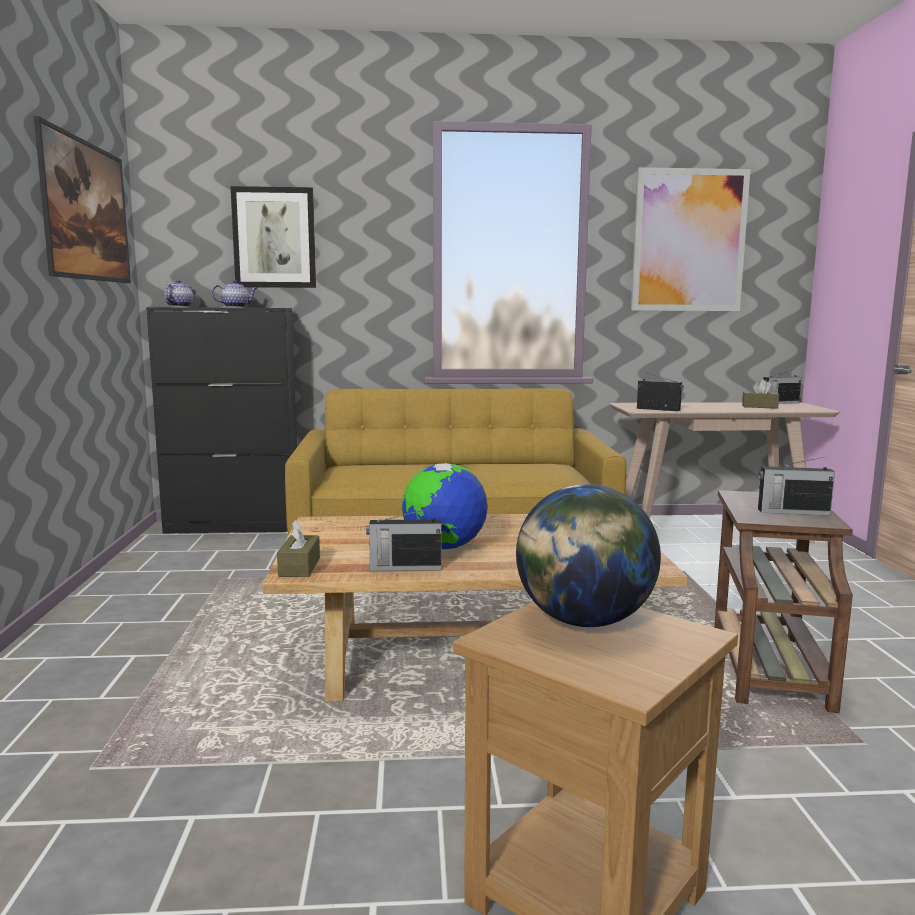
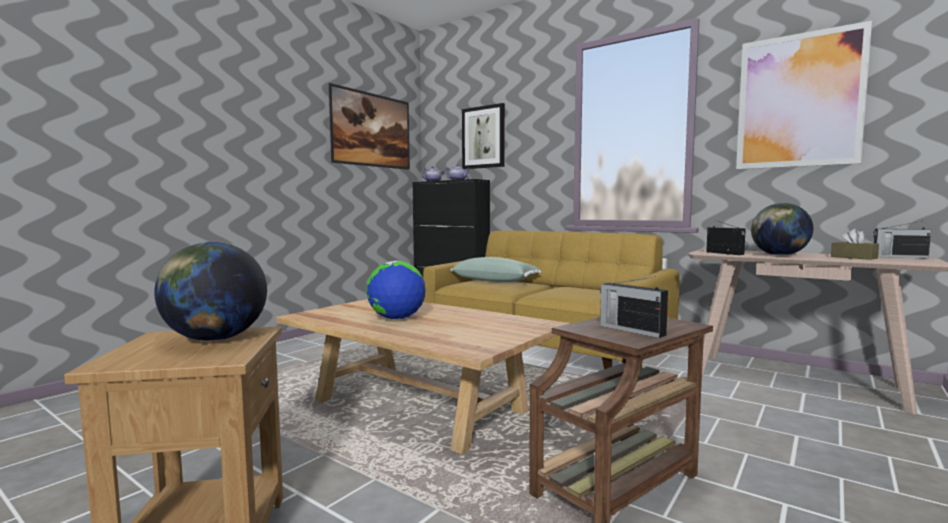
camera: 40 degrees right, 5 degrees down
(299, 567) = (309, 313): brown tissue box -> none
(379, 467) = (495, 281): none -> green pillow
(404, 567) = (347, 323): radio -> none
(706, 408) = (779, 255): none -> globe

